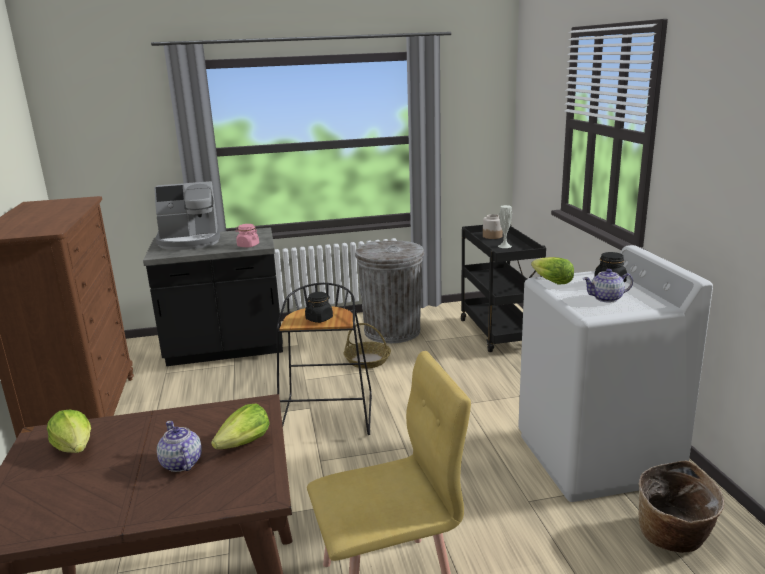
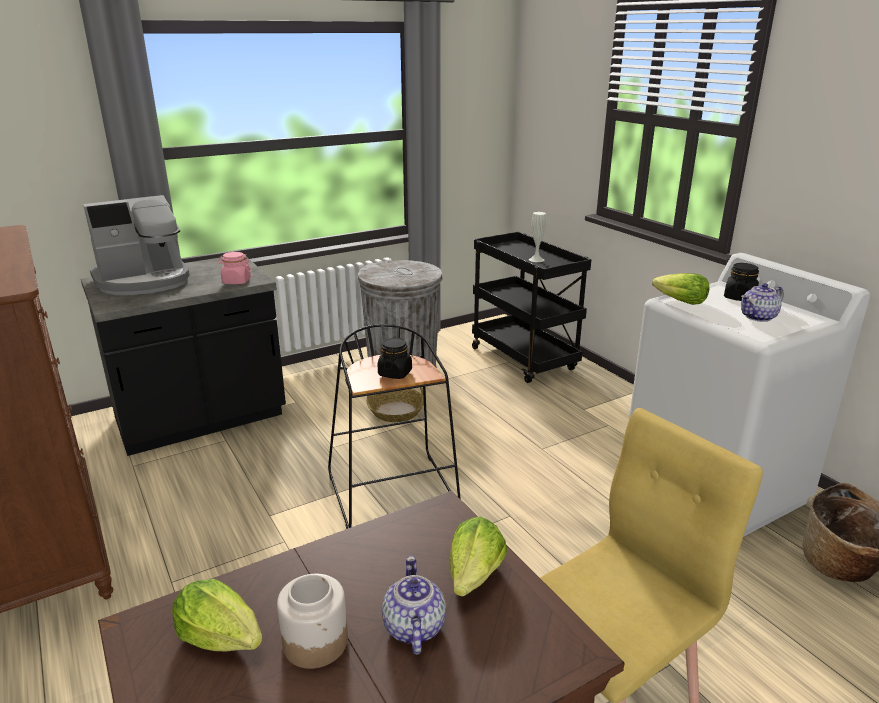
camera: 20 degrees left, 5 degrees up
(181, 463) = (413, 628): teapot -> teapot turned 45 degrees clockwise
(492, 236) = (512, 248): jar -> jar (316, 641)

